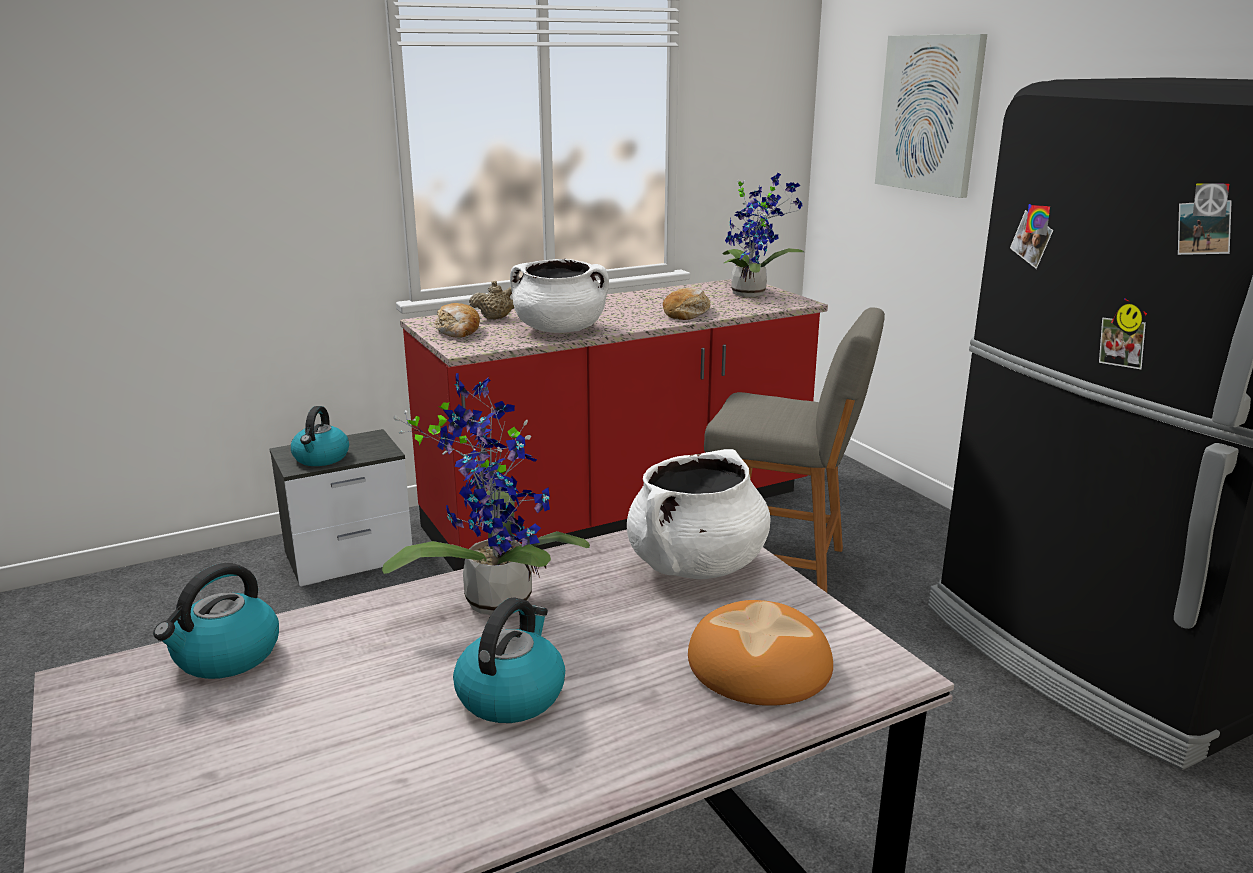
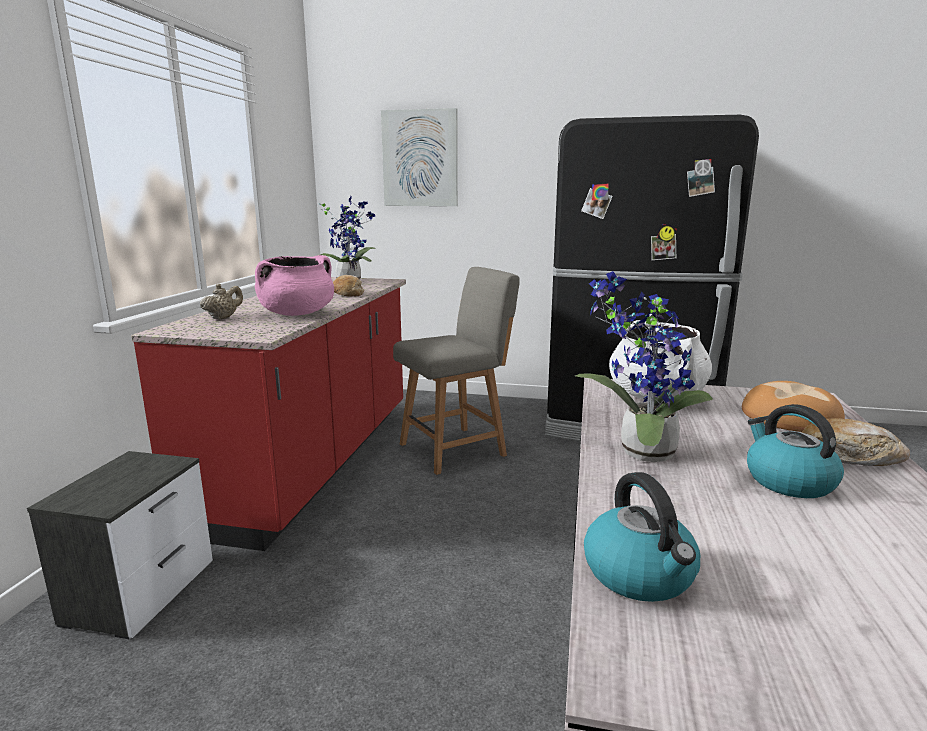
camera: 50 degrees left, 5 degrees down
(321, 458) = (117, 490): kettle -> none
(458, 331) = (220, 329): bread -> bread (848, 456)
(560, 330) = (297, 314): white cooking pot -> pink cooking pot

